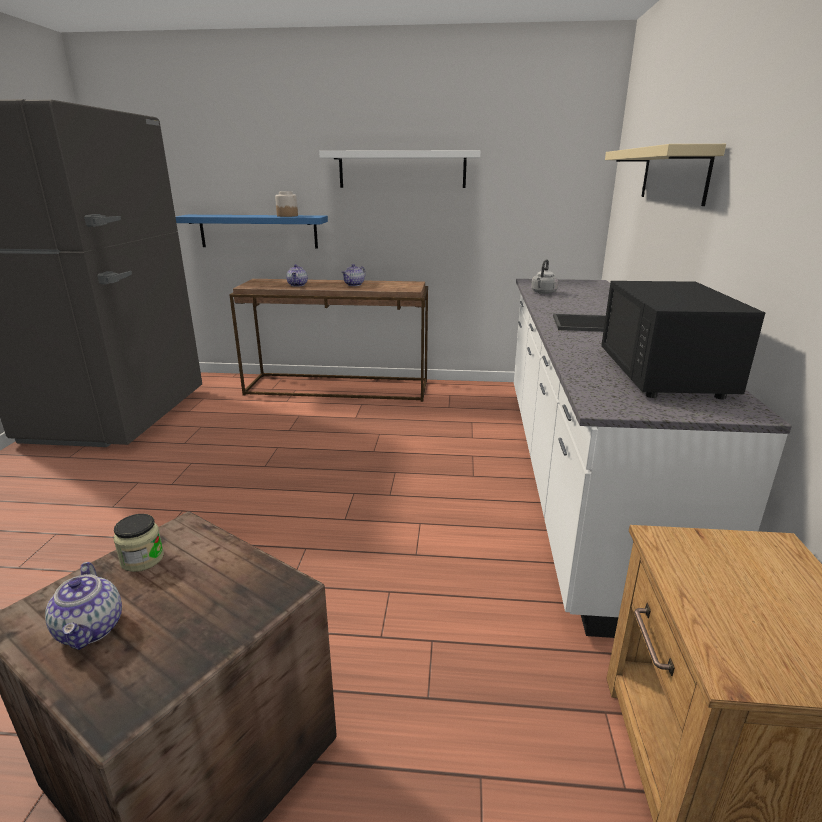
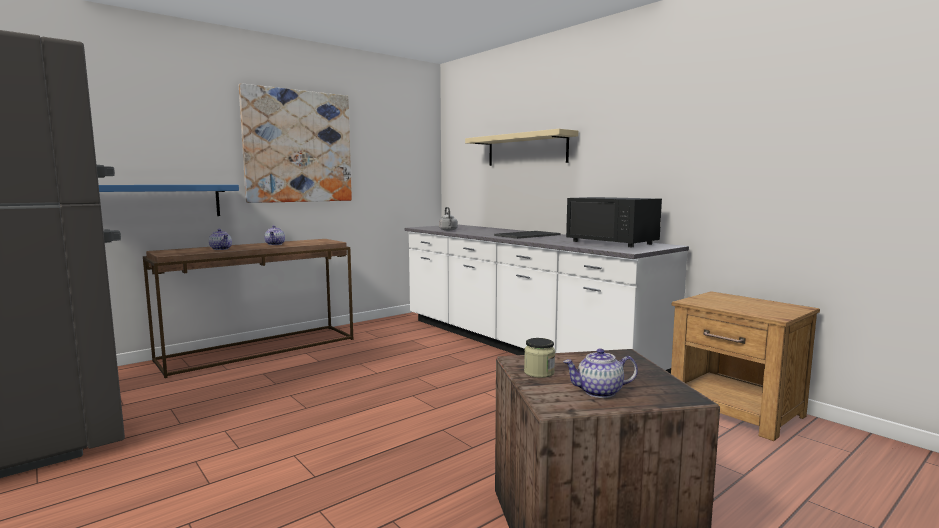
camera: 45 degrees left, 15 degrees down
(91, 629) = (599, 392): teapot -> teapot turned 150 degrees clockwise
(287, 216) = (194, 184): jar -> none
(402, 169) = (298, 146): white shelf -> picture

